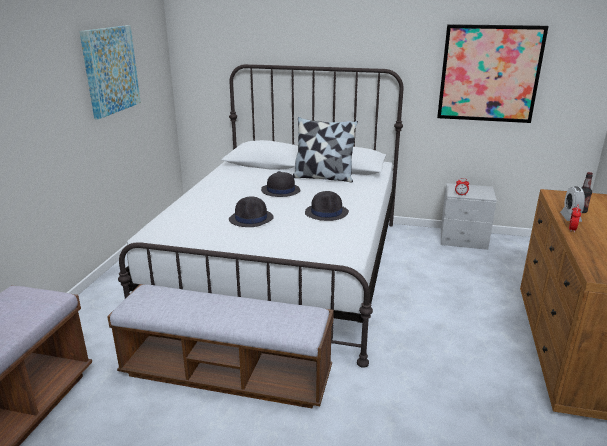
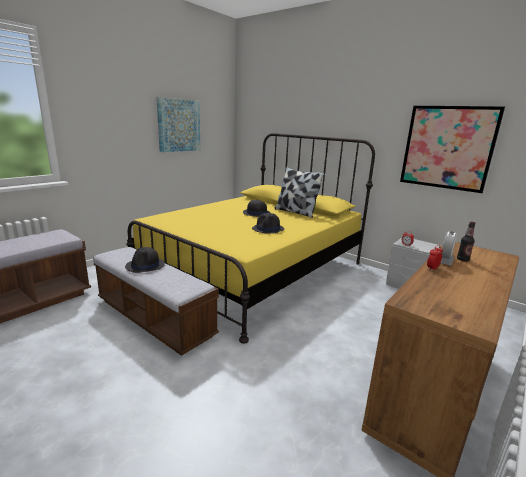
camera: 25 degrees right, 5 degrees down
(251, 219) = (215, 223): black hat -> black hat (145, 266)
(285, 268) = (255, 270): white bed -> yellow bed

